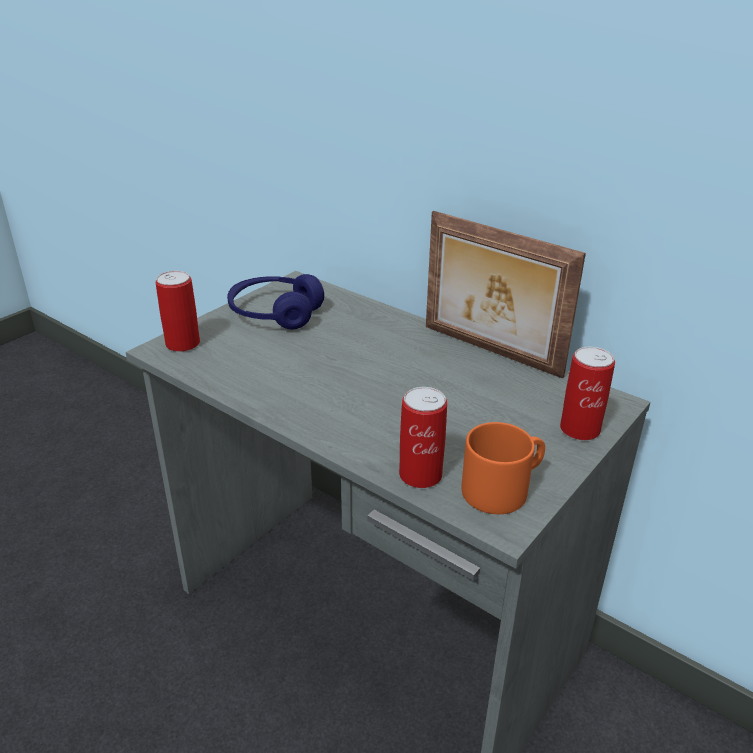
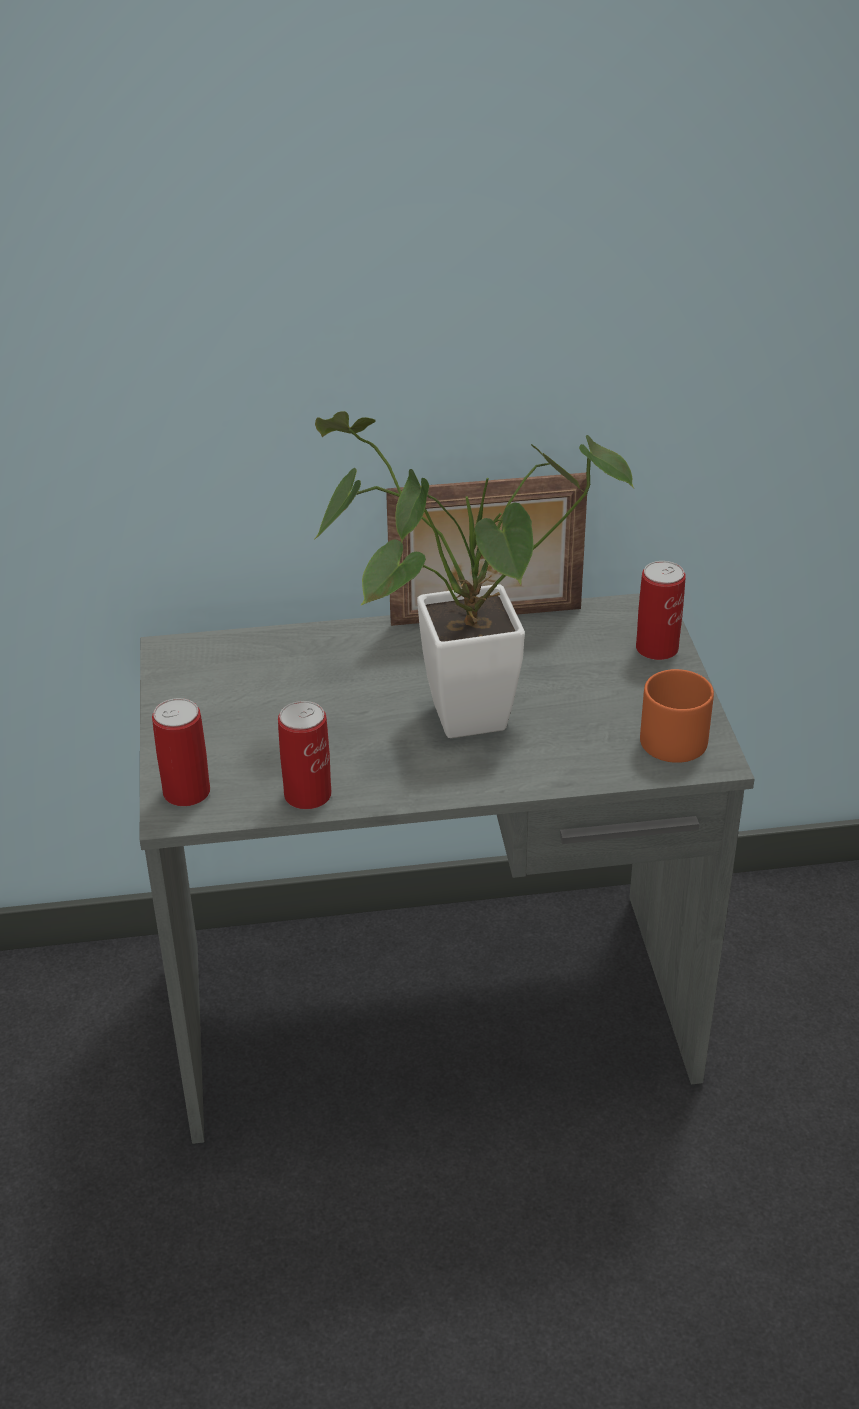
camera: 45 degrees left, 5 degrees up
(275, 314) = (219, 701): blue headphones -> none
(371, 390) = (449, 719): none -> potted plant
(420, 475) = (606, 765): can -> can (307, 795)

